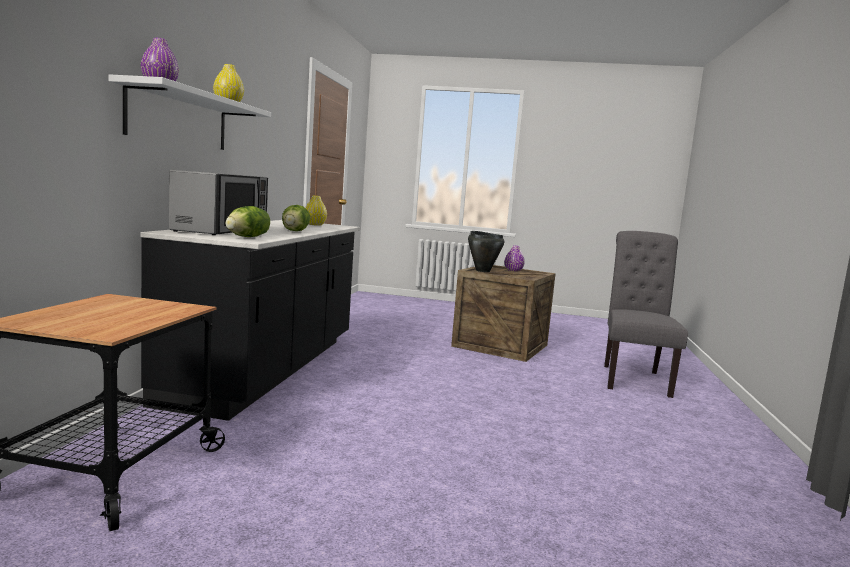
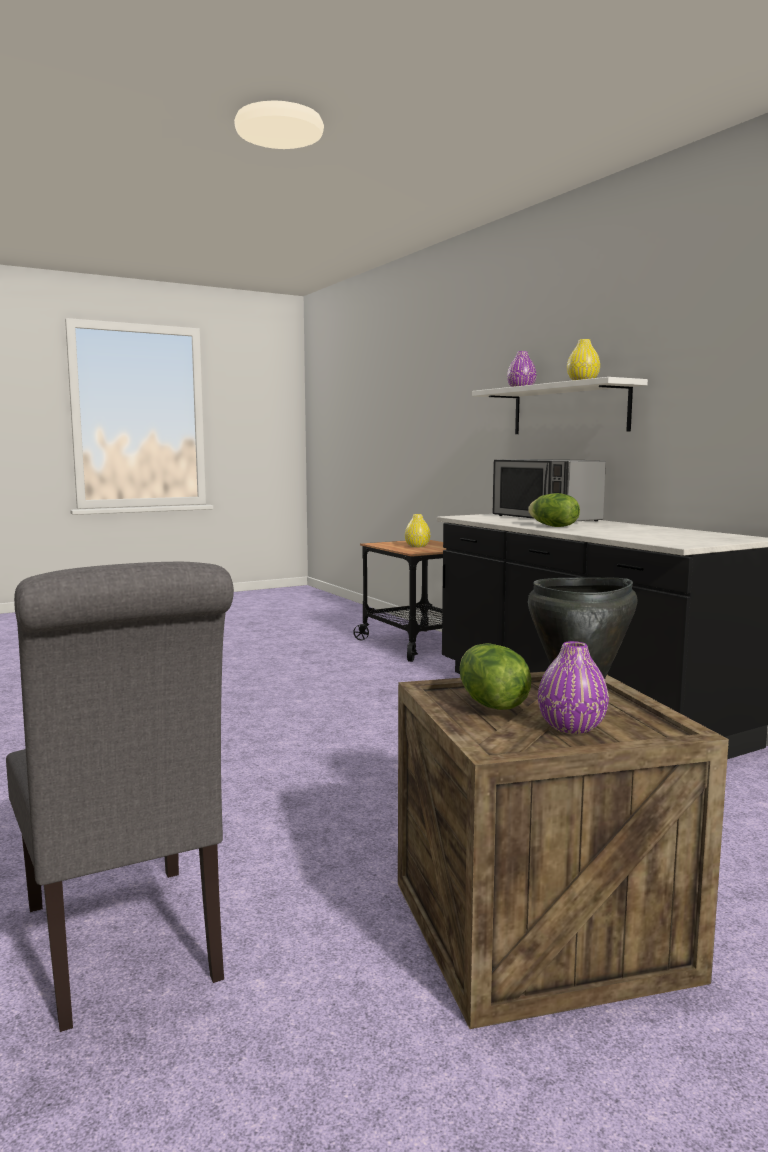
camera: 140 degrees right, 0 degrees up
(248, 237) = (483, 517): lettuce -> lettuce (490, 704)
(314, 225) = (677, 537): yellow vase -> yellow vase (417, 546)

